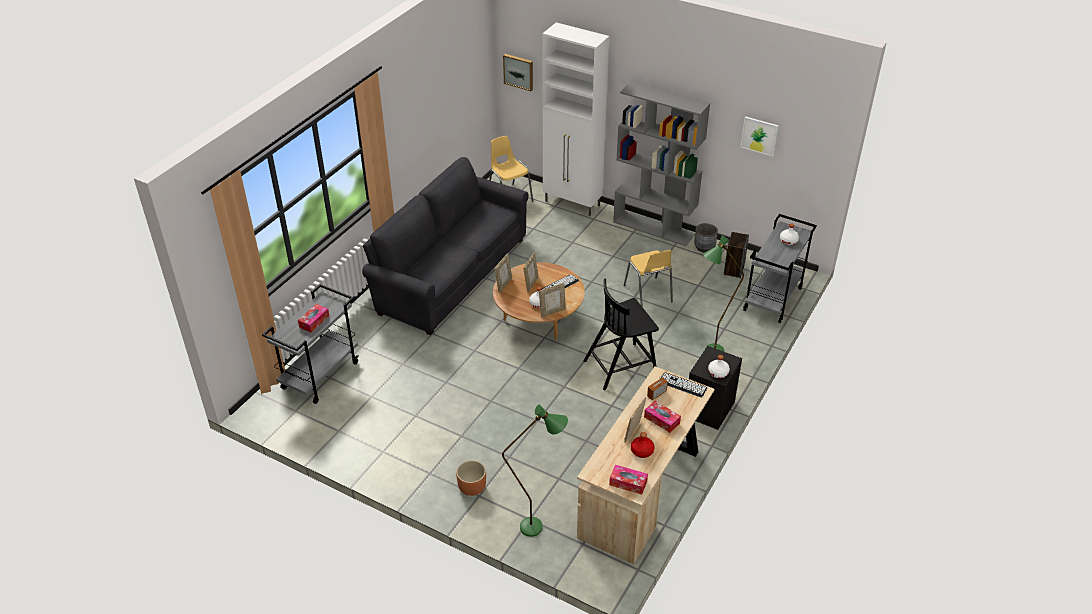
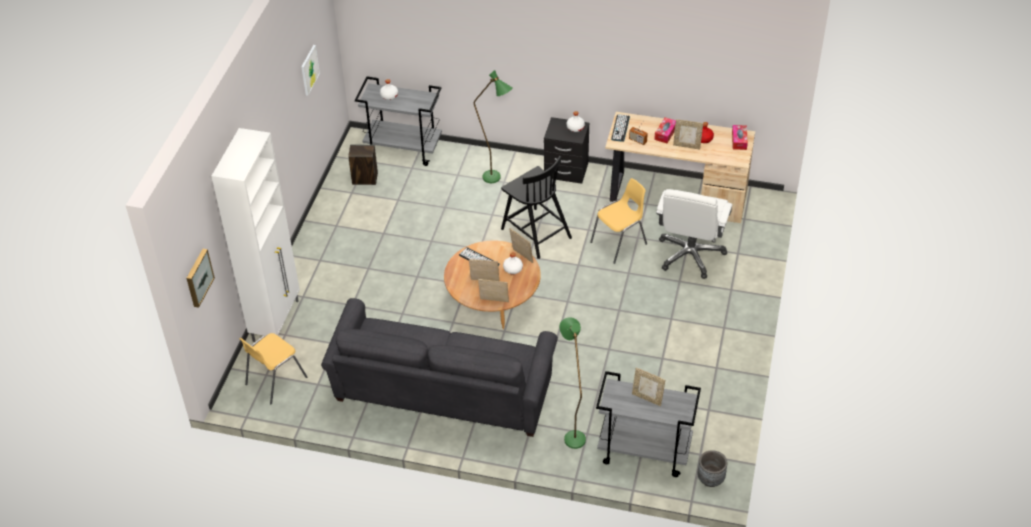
camera: 105 degrees left, 5 degrees up
(314, 321) = (647, 398): tissue box -> picture frame
(471, 488) = (725, 296): brown planter -> none
(540, 527) = (742, 245): green floor lamp -> green floor lamp (572, 433)
(543, 477) = (690, 255): none -> white office chair
(648, 294) = (423, 232): yellow chair -> yellow chair (619, 243)
(654, 228) = (308, 245): grey bookcase -> none
(704, 248) = (334, 203): grey planter -> grey planter (710, 479)

